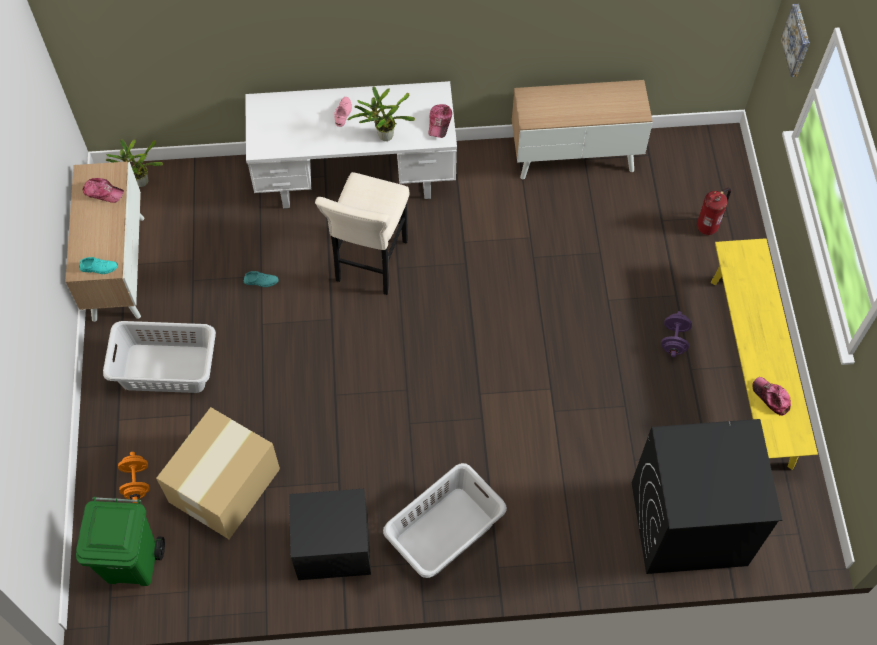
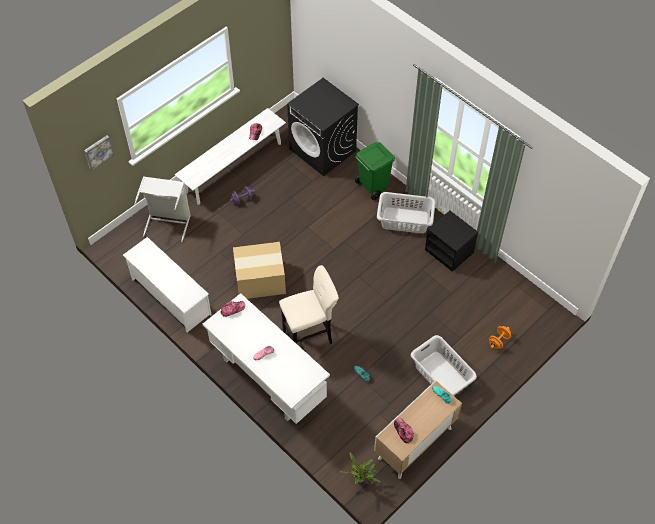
camera: 130 degrees left, 5 degrees down
(133, 563) = (528, 313): green trash can -> green trash can (372, 186)
(223, 486) = (466, 308): cardboard box -> cardboard box (261, 280)
(383, 135) = (261, 327): potted plant -> none
(575, 156) = (170, 296): cabinet -> white shoe rack
(708, 226) = (168, 221): fire extinguisher -> grey laundry basket
(751, 371) = (233, 167): yellow bench -> white bench

